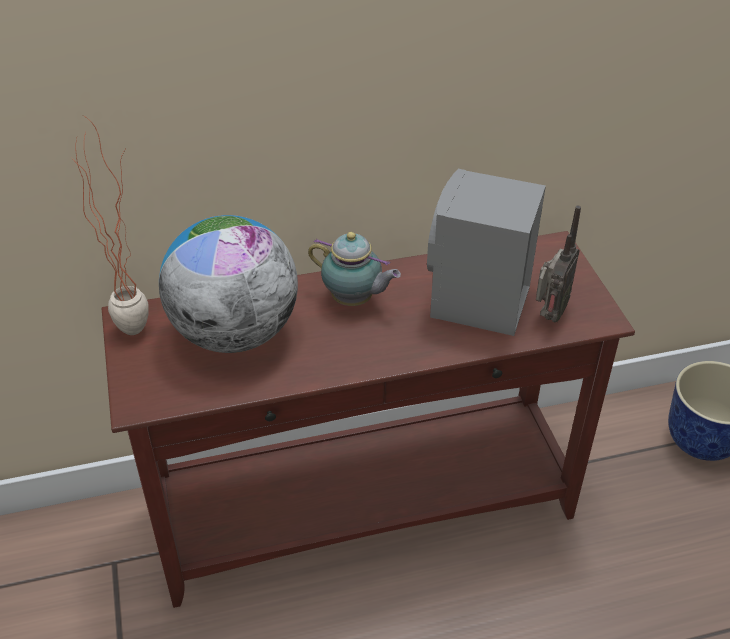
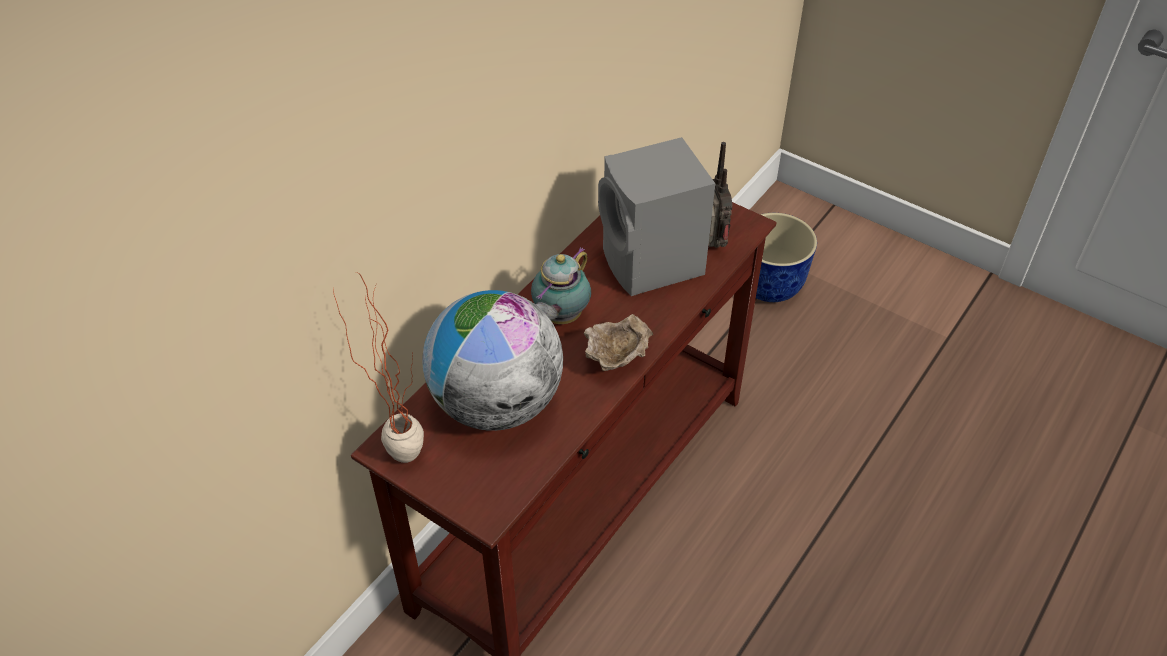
camera: 40 degrees left, 5 degrees up
(354, 301) = (559, 317): teapot -> teapot turned 135 degrees clockwise
(362, 357) = (617, 359): none -> beige bowl

